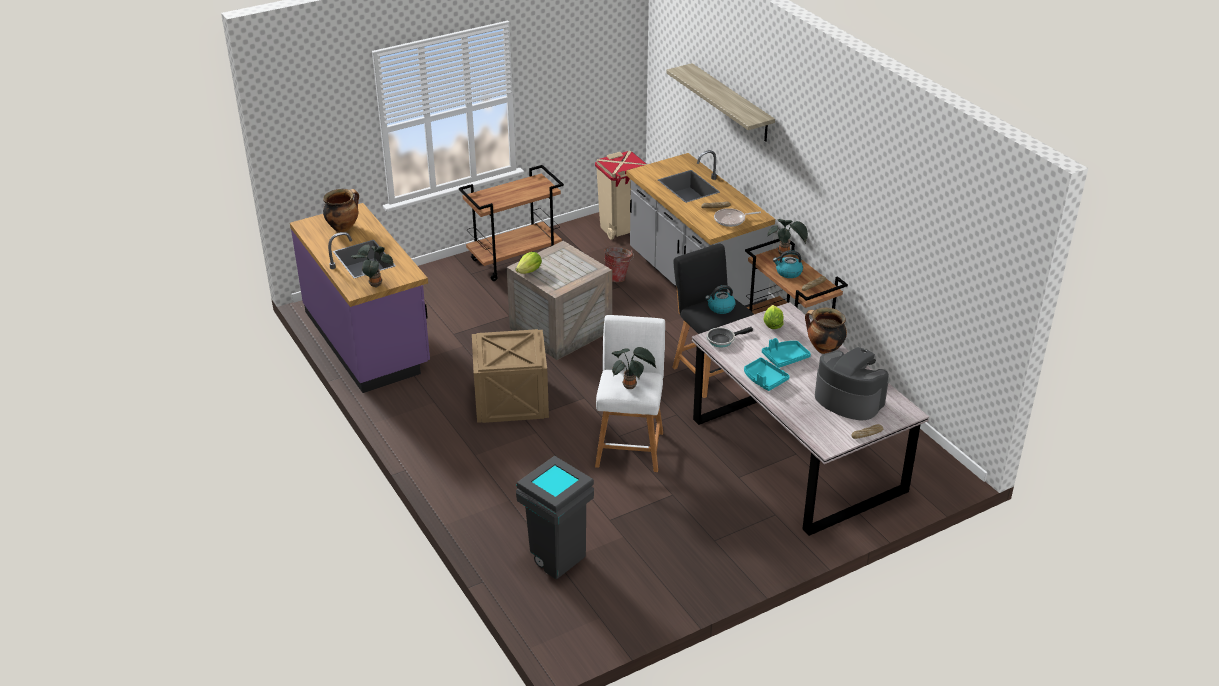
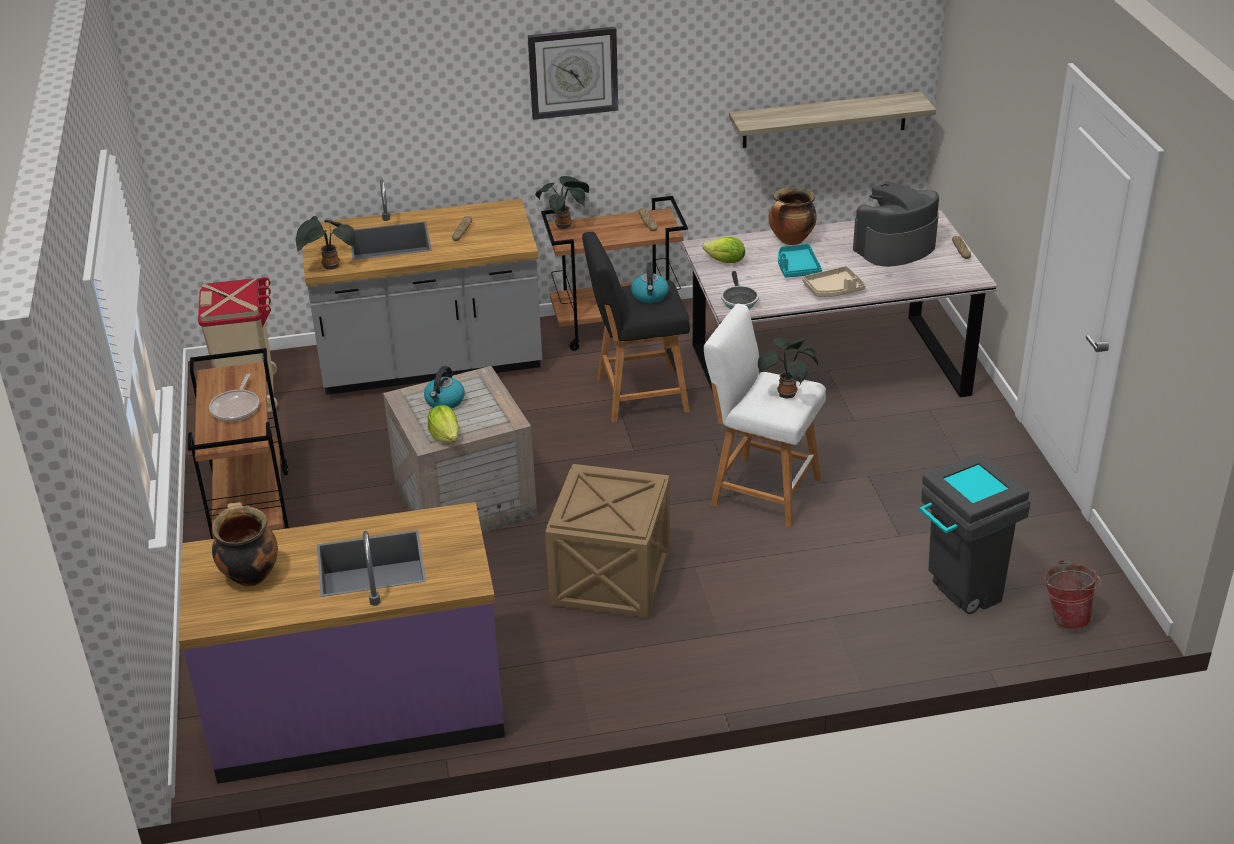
camera: 70 degrees left, 0 degrees up
(374, 284) = (458, 560): potted plant -> potted plant (329, 267)
(618, 278) = (374, 424): bucket -> bucket (1065, 616)
(731, 103) = (378, 101): shelf -> shelf (824, 120)
(731, 220) = (502, 227): frying pan -> frying pan (236, 407)
(764, 379) = (833, 290): turquoise tray -> beige tray
(788, 272) = (609, 232): kettle -> kettle (444, 401)
(815, 154) = (573, 72): none -> wall clock

